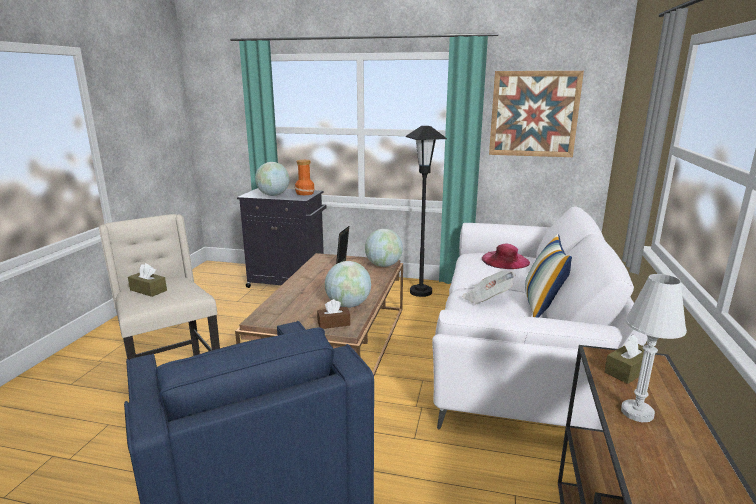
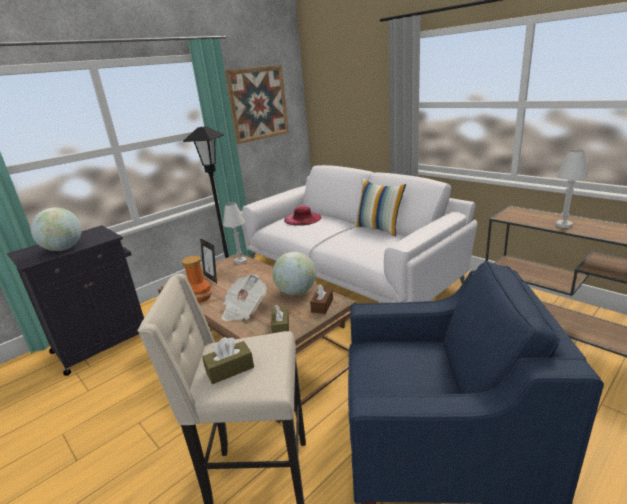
camera: 55 degrees left, 5 degrees up
(304, 193) = (93, 234): vase -> vase (199, 297)
(383, 265) = (240, 261): globe -> white table lamp
(487, 299) = (353, 240): newspaper -> newspaper (244, 309)
(628, 370) = (523, 216): brown tissue box -> brown tissue box (281, 327)

